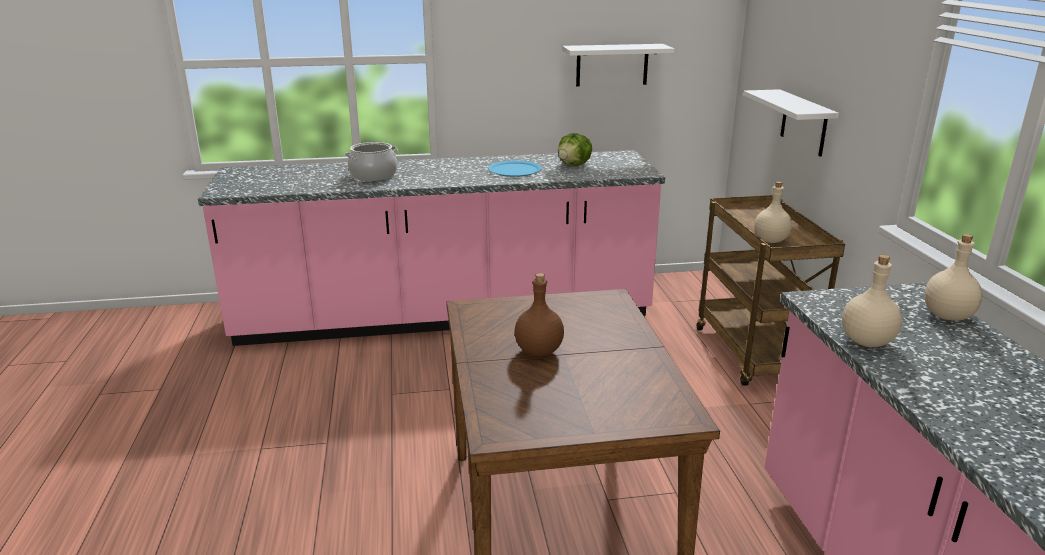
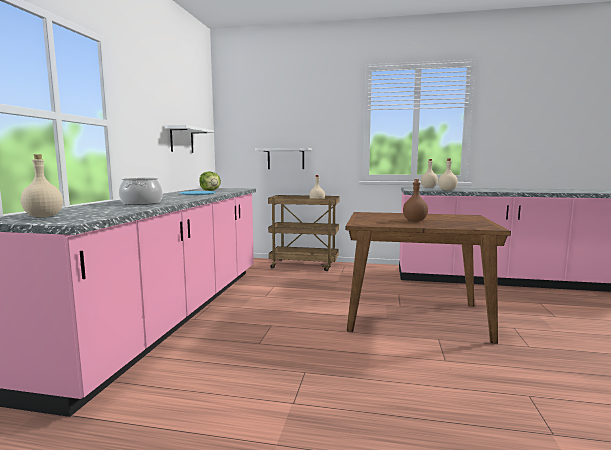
camera: 70 degrees left, 15 degrees down
(250, 177) = (44, 216): none -> beige bottle

